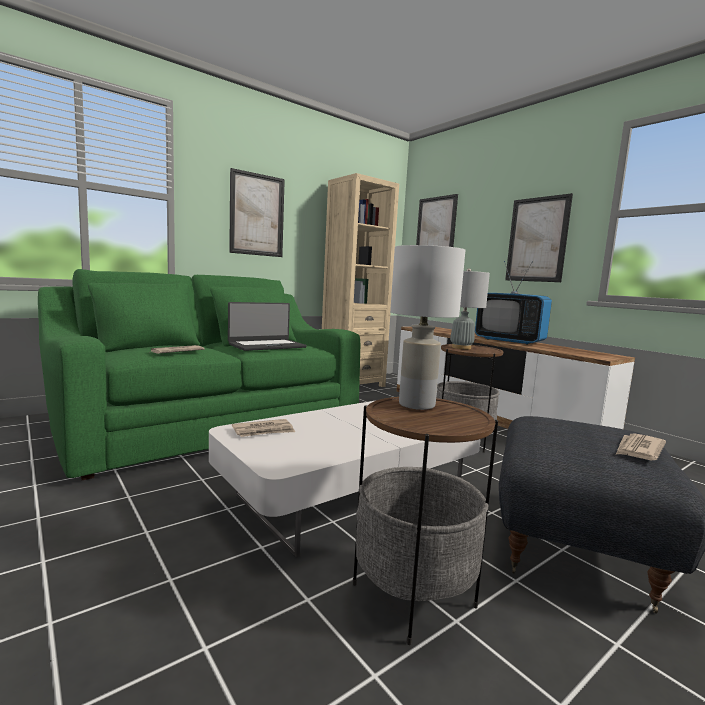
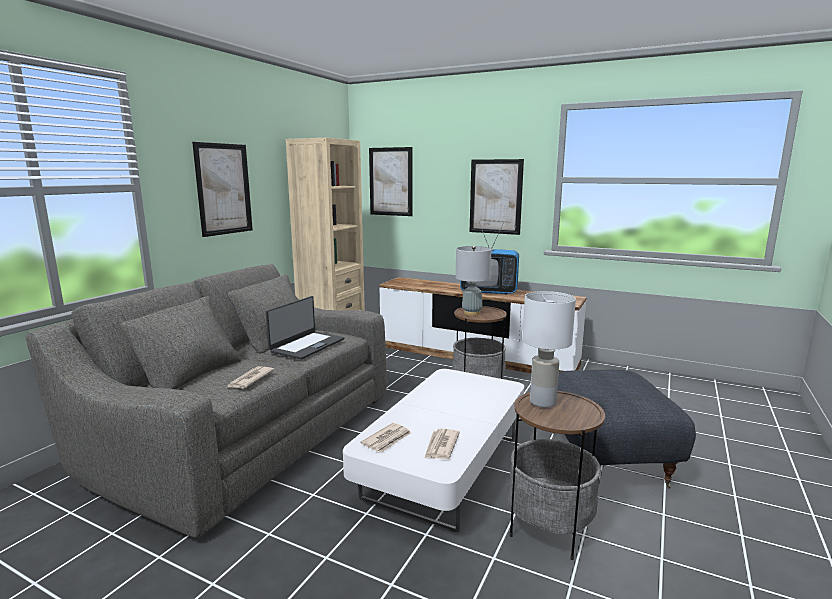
camera: 25 degrees left, 5 degrees up
(208, 424) = (247, 434): green sofa -> grey sofa
(638, 450) = (643, 389): newspaper -> newspaper (441, 446)

